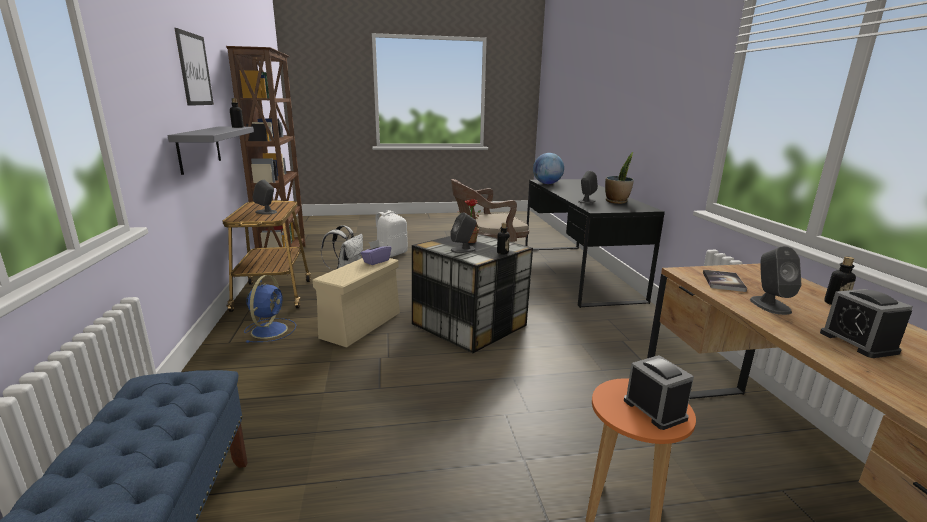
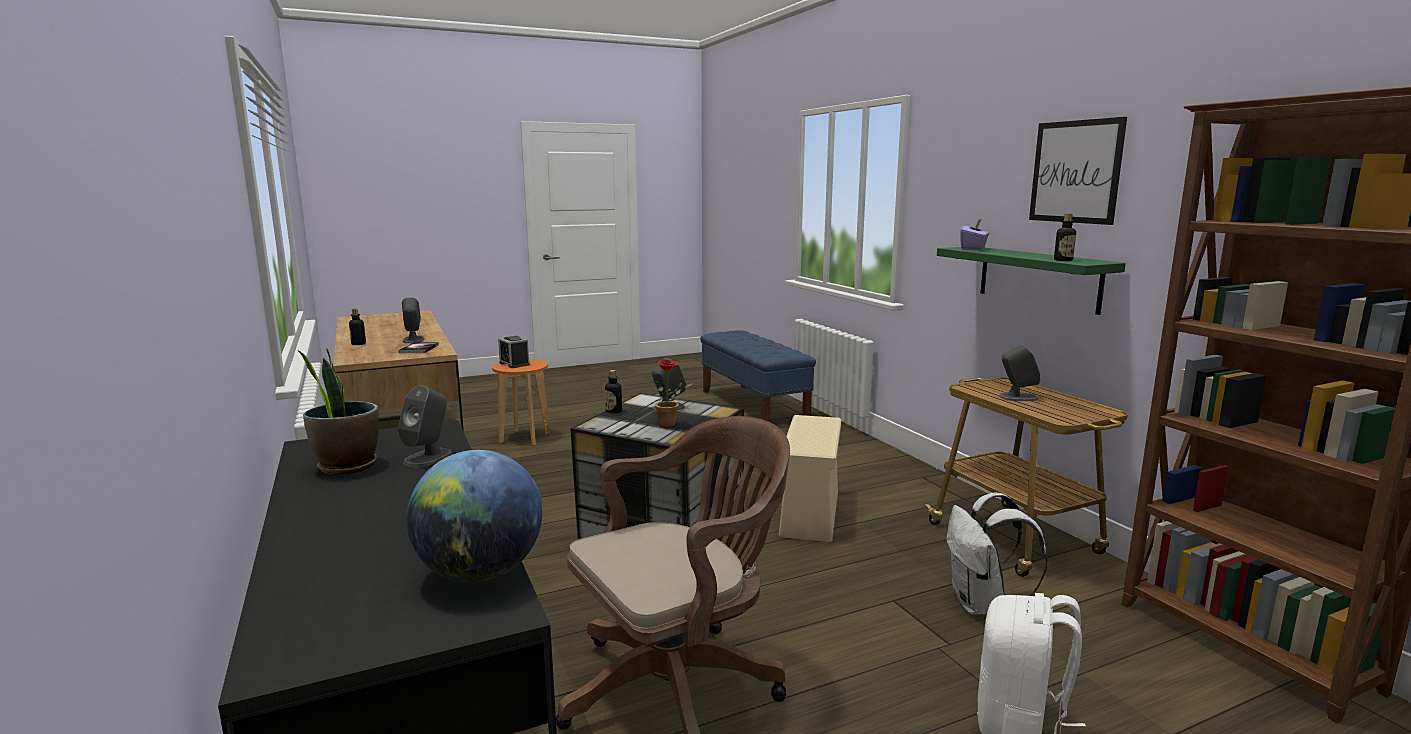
camera: 165 degrees right, 5 degrees down
(199, 148) = (1038, 278): grey shelf -> green shelf
(270, 329) = (908, 493): blue fan -> none
(376, 261) = (805, 445): purple tissue box -> purple tissue box (973, 248)
(858, 342) = (398, 331): alarm clock -> none

